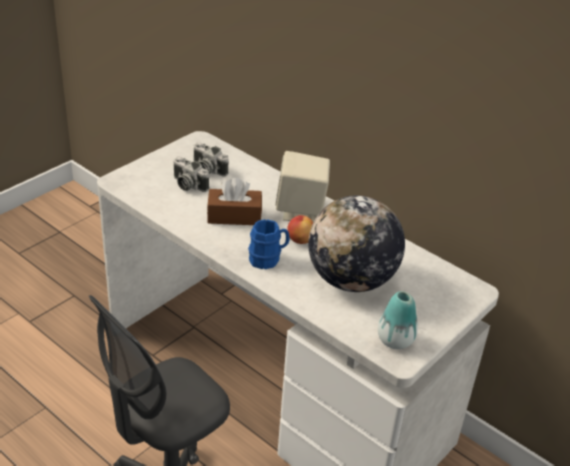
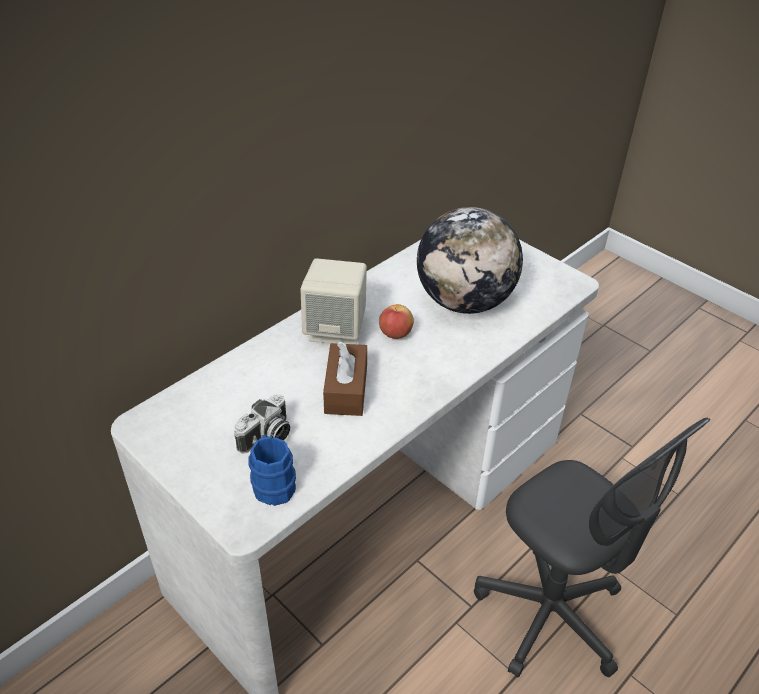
camera: 85 degrees left, 5 degrees up
(207, 169) = (229, 415): camera -> none
(268, 258) = (432, 362): blue mug -> blue mug (272, 483)
(395, 340) = (550, 282): vase -> none

